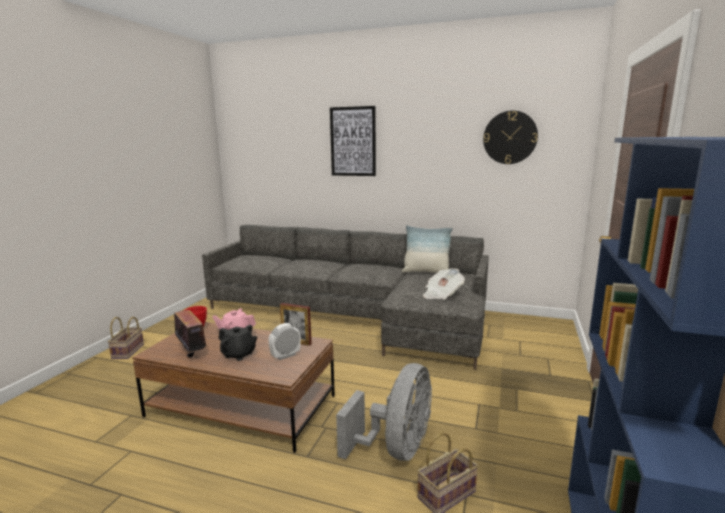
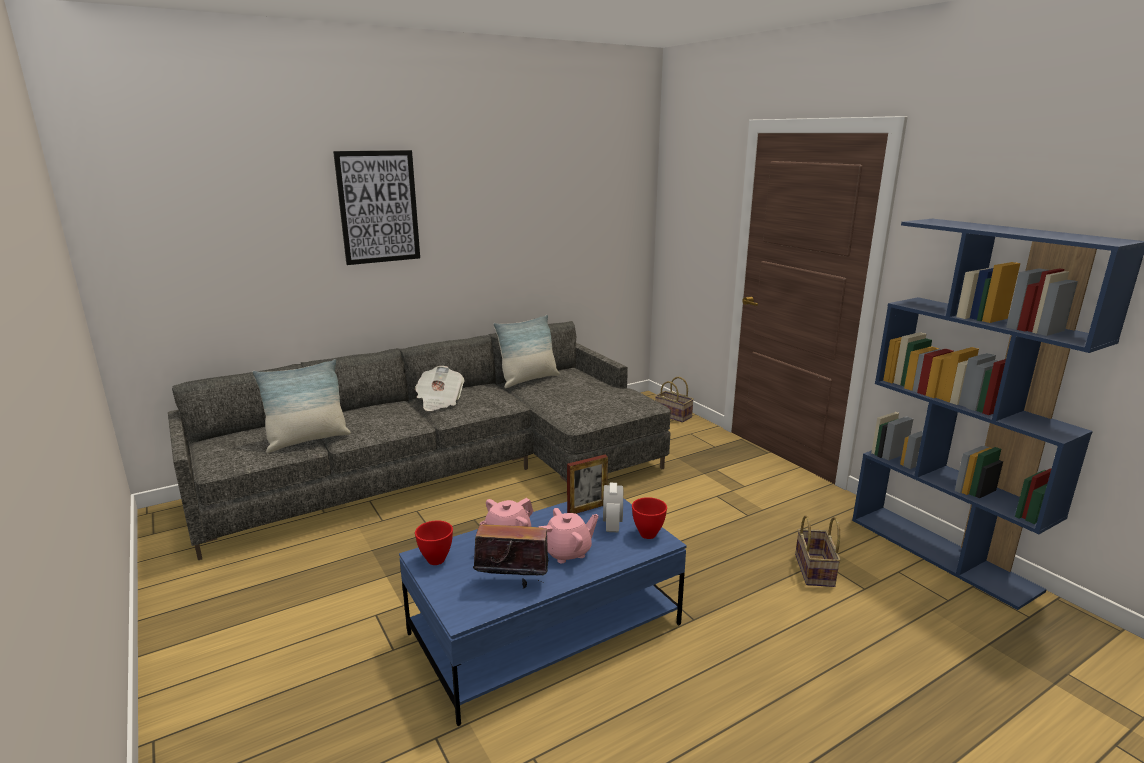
camera: 50 degrees left, 5 degrees up
(128, 352) = (202, 694): basket -> basket (674, 415)
(239, 354) = (567, 552): black teapot -> pink teapot
(242, 406) = (545, 629): brown coffee table -> blue coffee table
(270, 266) = (308, 440): none -> pillow
(288, 370) = (648, 535): none -> red bowl
(396, 449) = (734, 565): grey fan -> none
(442, 294) = (603, 399): newspaper -> newspaper (439, 401)
(510, 137) = (582, 193): wall clock -> none

